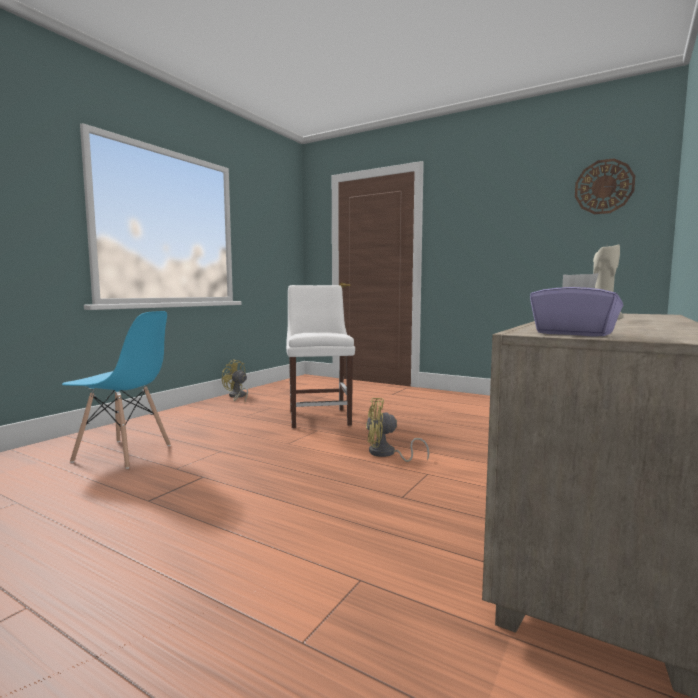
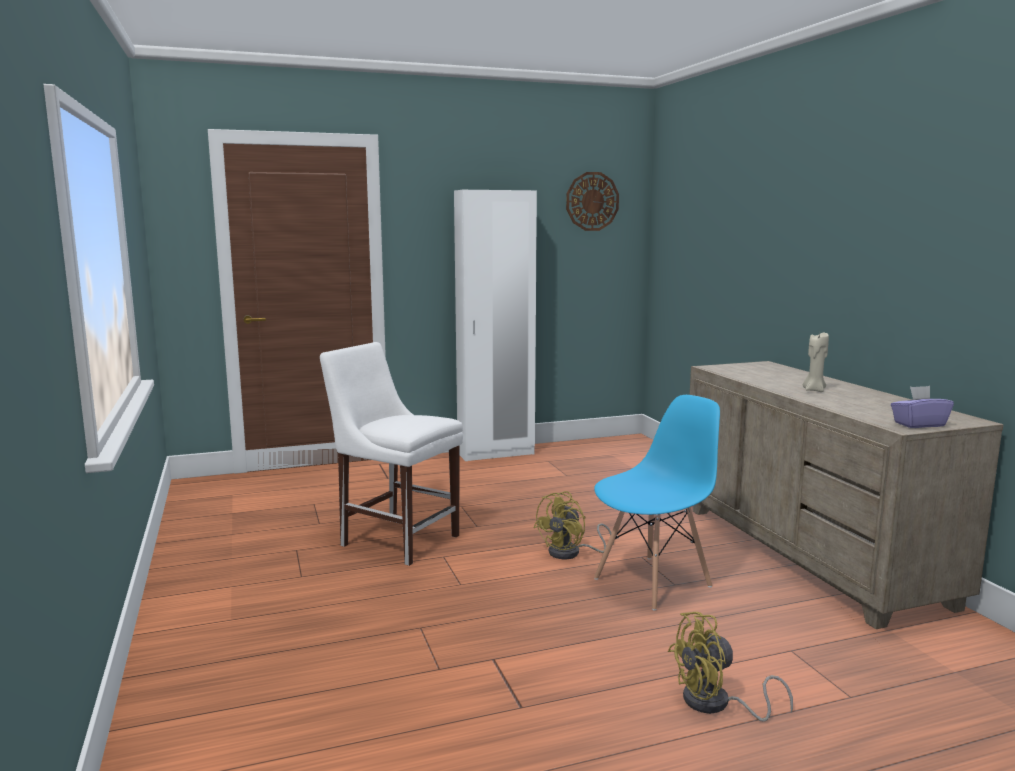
camera: 50 degrees left, 5 degrees up
(123, 454) = (315, 694): blue chair -> blue chair (653, 582)
(237, 396) = (187, 553): yellow fan -> yellow fan (716, 704)
(489, 399) = (496, 454): none -> white wardrobe

